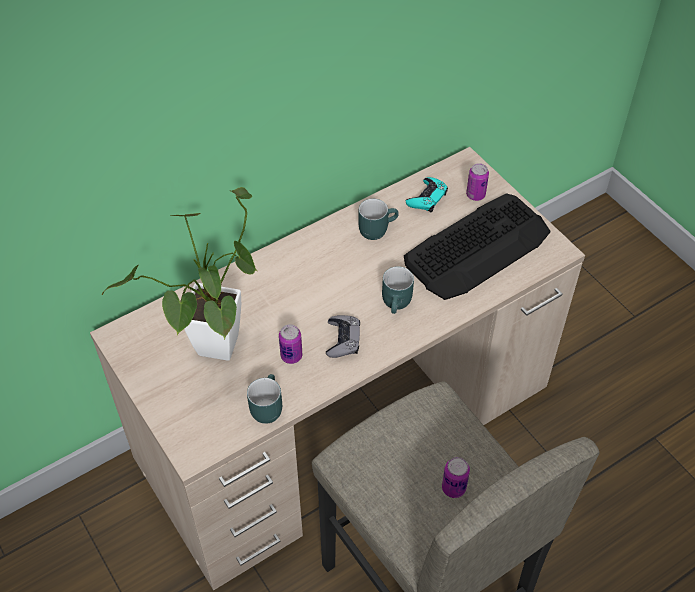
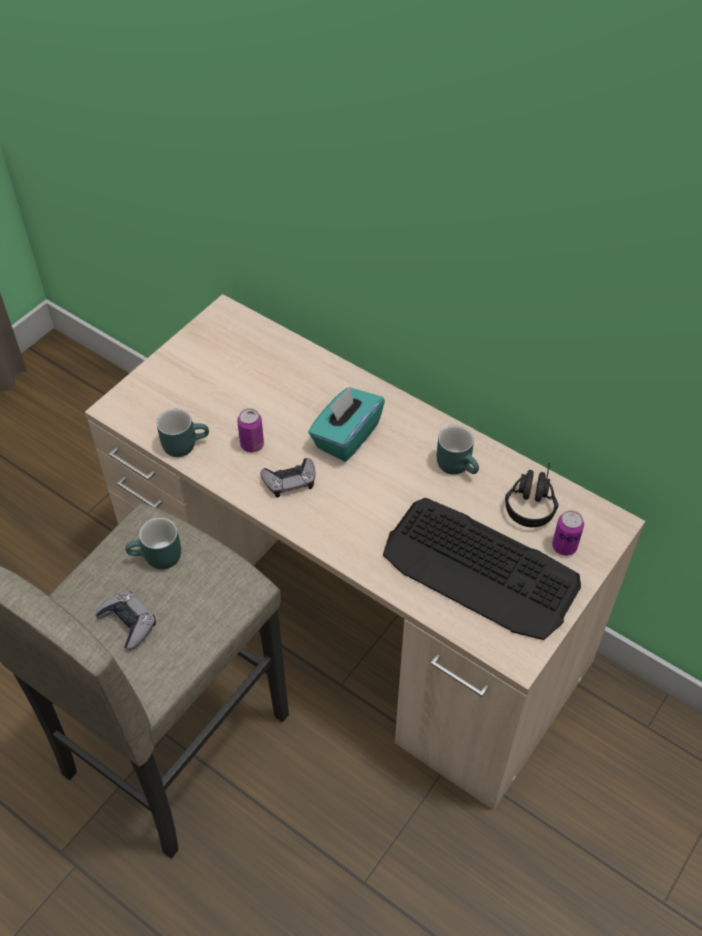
camera: 70 degrees right, 0 degrees up
(214, 354) = (231, 386): potted plant -> none
(314, 289) = (346, 436): none -> turquoise tissue box
(398, 303) = (359, 514): turquoise mug -> turquoise mug (157, 559)
(427, 198) = (531, 499): turquoise game controller -> black headphones
(453, 488) = (128, 622): can -> grey game controller

